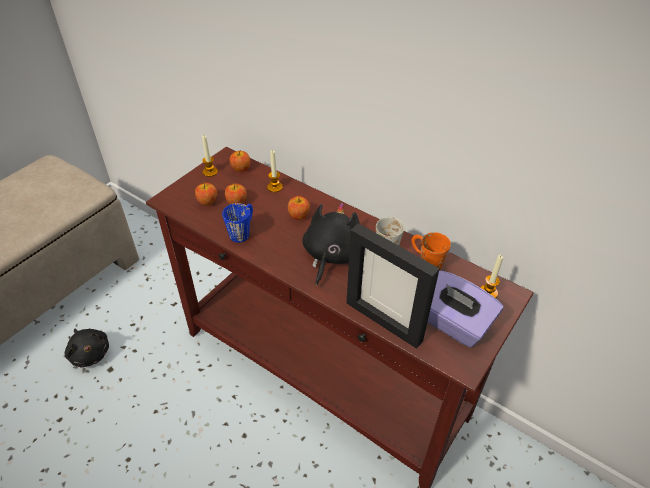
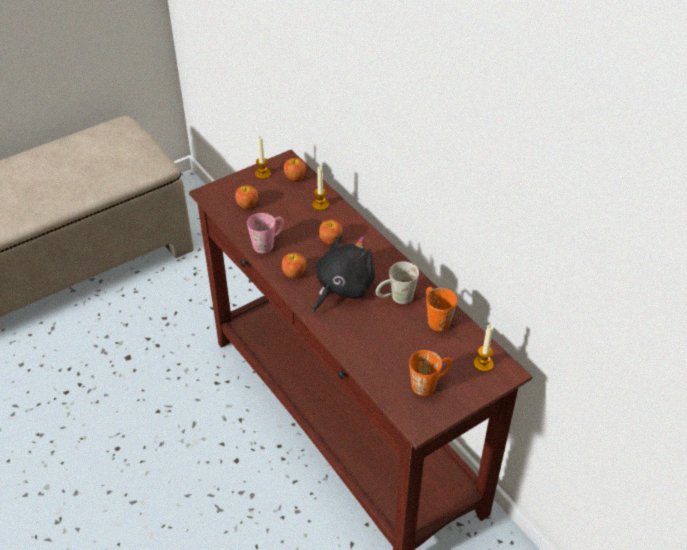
camera: 20 degrees right, 0 degrees up
(90, 353) = (113, 336): black plush toy -> none
(236, 202) = (275, 212): apple -> apple (294, 273)
(242, 231) = (268, 243): blue mug -> pink mug
(384, 320) = (363, 362): picture frame -> none
(453, 323) = (430, 383): purple tissue box -> orange mug

